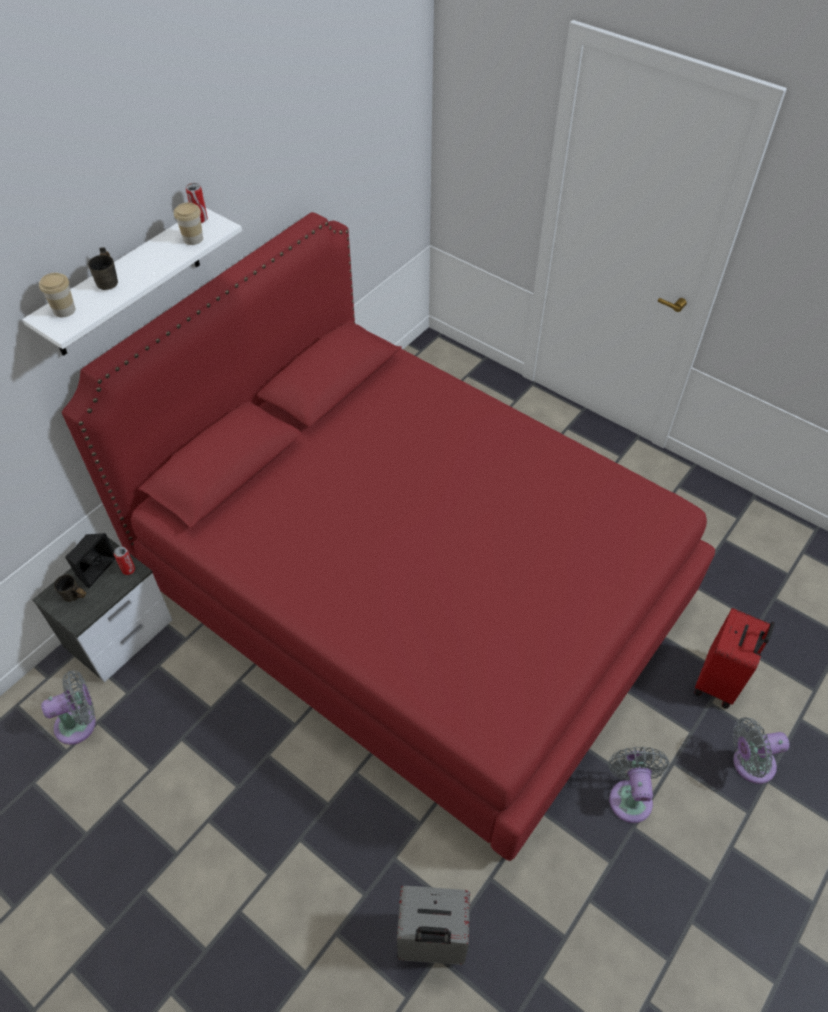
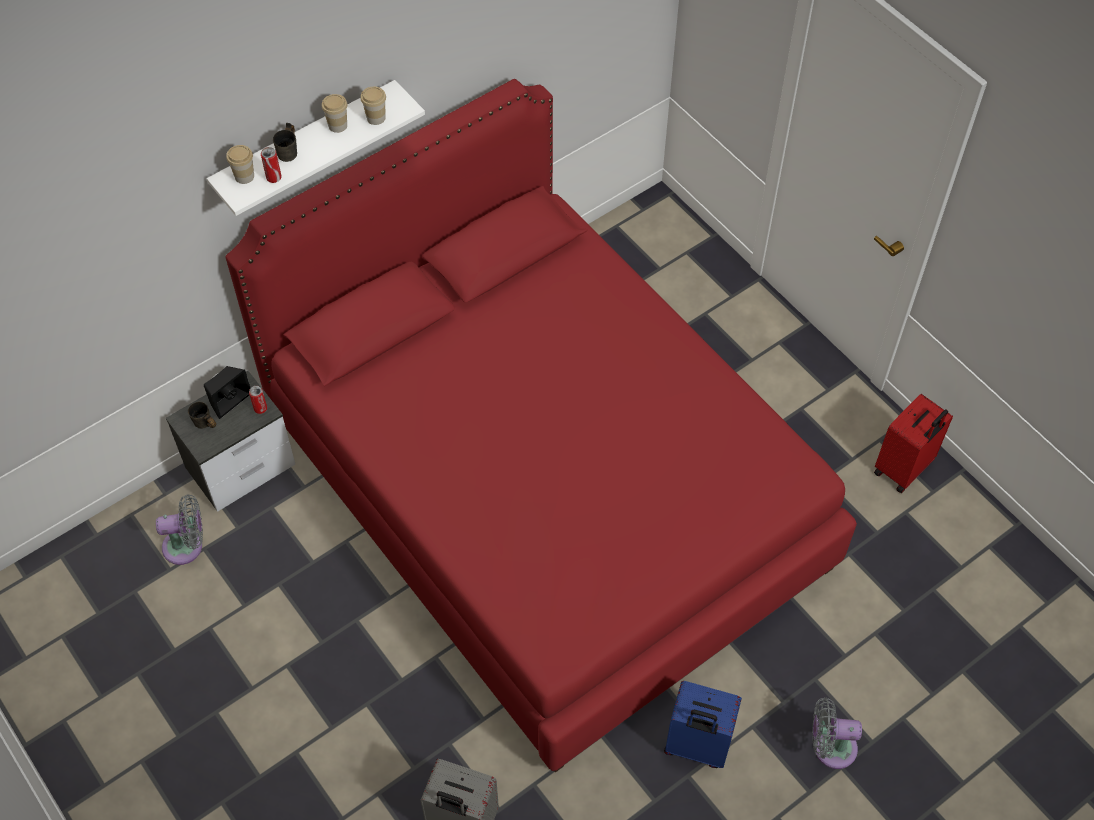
camera: 15 degrees right, 5 degrees up
(155, 251) = (337, 125): none -> cup
(200, 219) = (388, 95): can -> can (274, 177)
(630, 796) = (696, 746): grey fan -> blue suitcase
(719, 681) = (834, 660): red suitcase -> red suitcase (904, 469)

